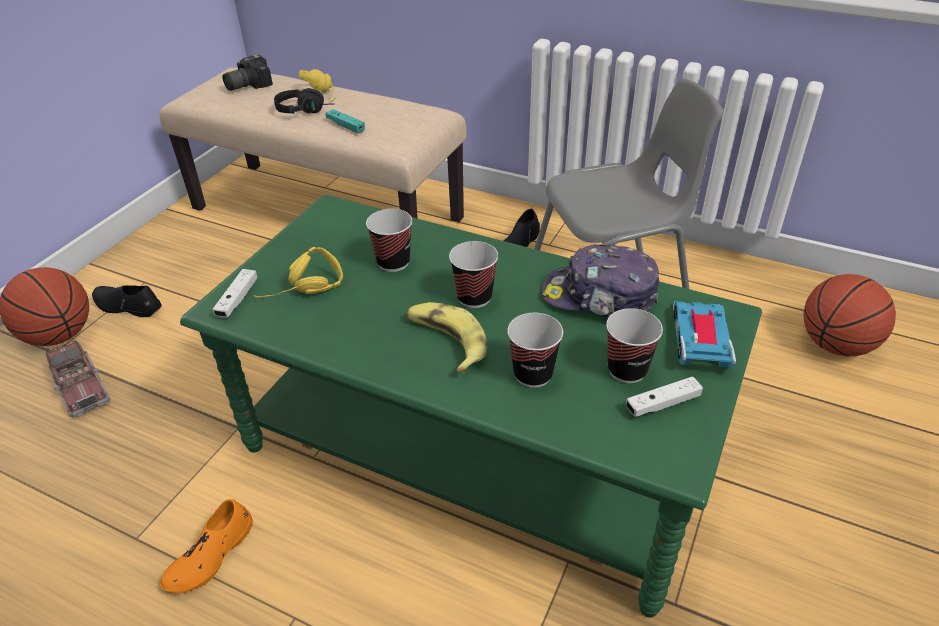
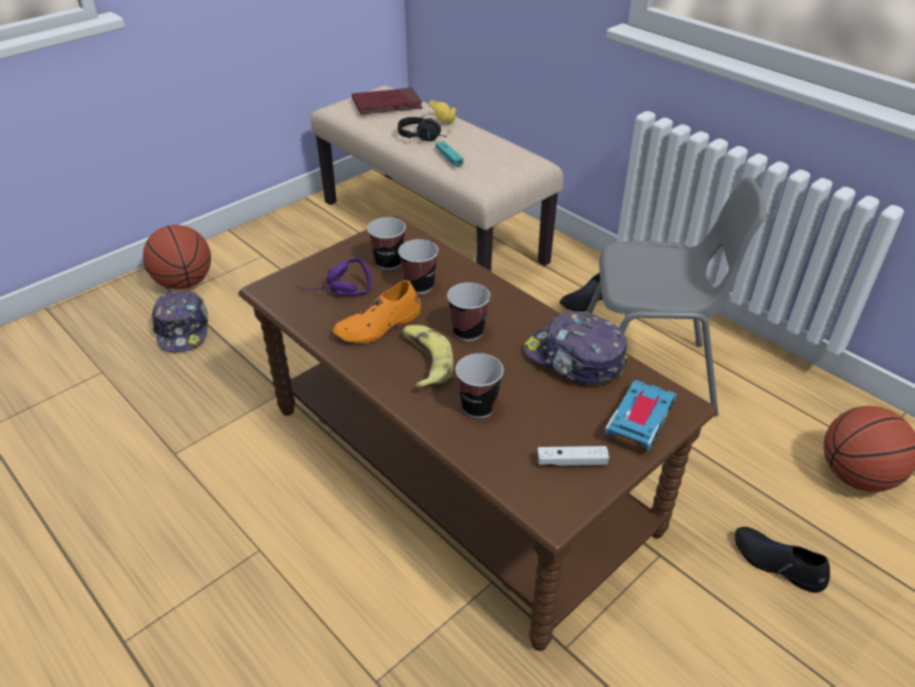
camera: 20 degrees right, 0 degrees up
(82, 389) = (183, 329): toy truck -> cap
(127, 306) = (242, 272): black shoe -> black shoe (777, 563)
(210, 555) = (220, 483): orange shoe -> orange shoe (378, 325)
(237, 299) = (286, 286): white game controller -> none
(246, 85) = (387, 105): camera -> red book
(303, 293) = (336, 293): yellow headphones -> purple headphones
(474, 452) = (458, 468): green coffee table -> brown coffee table
(627, 370) = (559, 426): cup -> cup (388, 262)

